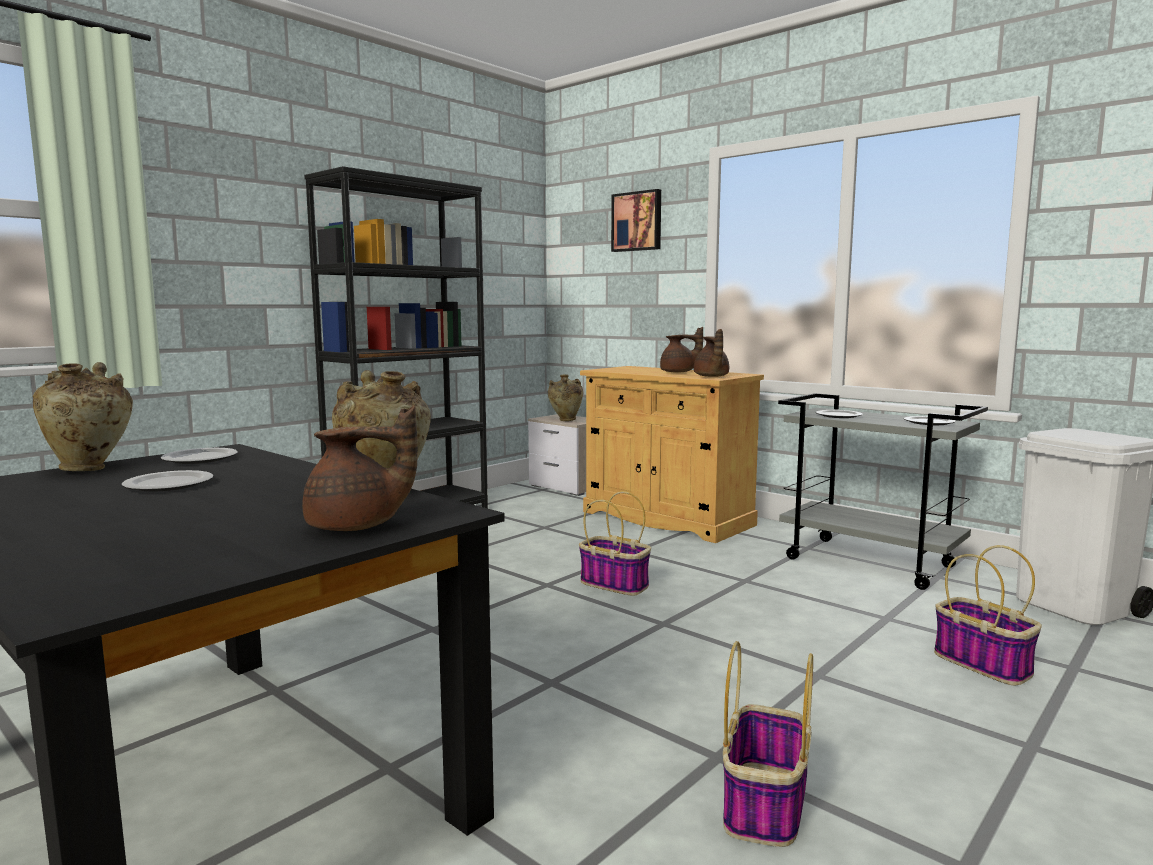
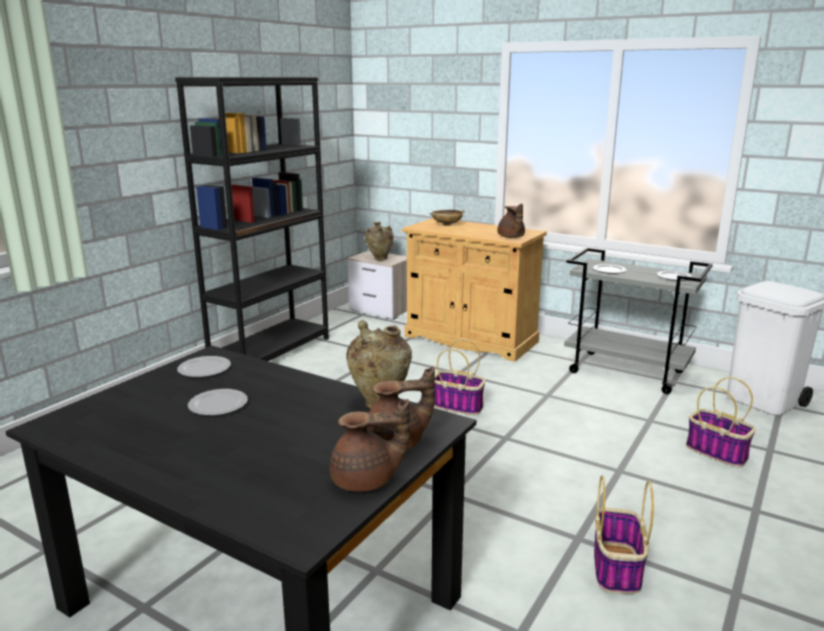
camera: 10 degrees left, 10 degrees up
(90, 469) = (134, 389): beige vase -> none
(637, 221) = (438, 97): picture -> none
(638, 369) = (446, 225): none -> beige bowl
(679, 372) = (481, 229): brown teapot -> brown teapot (366, 481)

